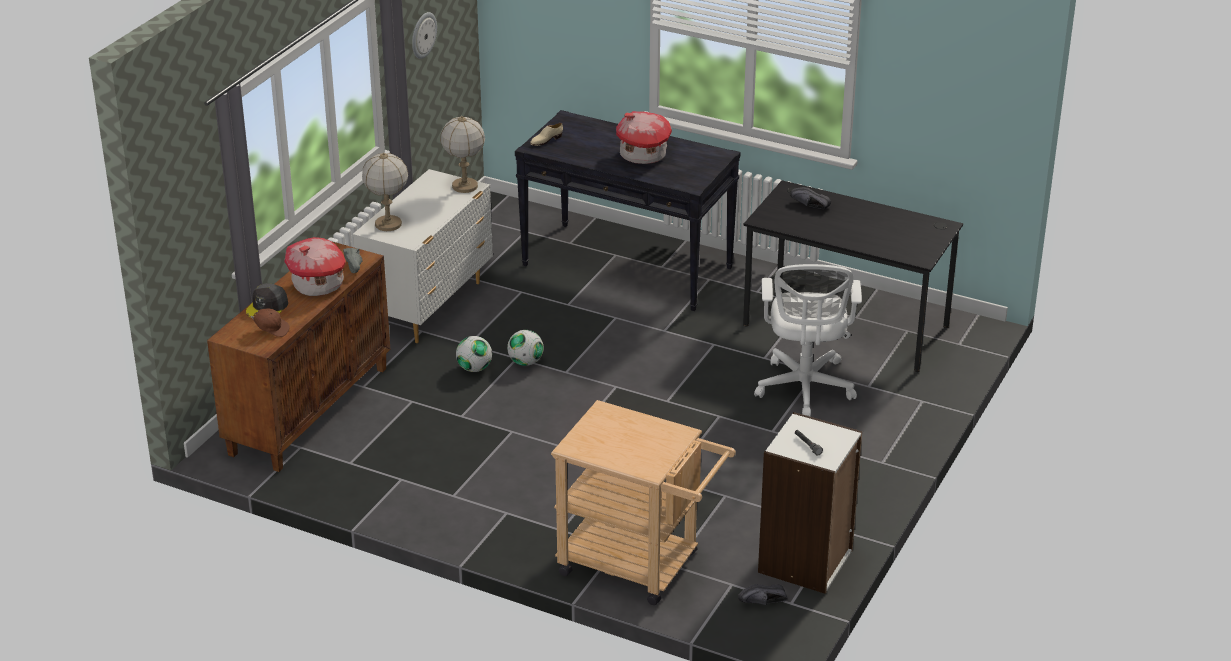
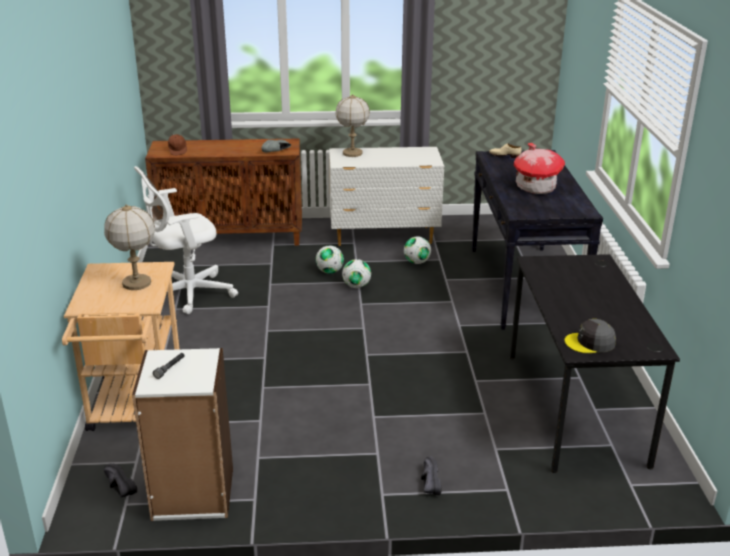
camera: 60 degrees right, 5 degrees down
(267, 307) = (203, 144): grey cap -> grey cap (590, 343)
(318, 285) = (242, 149): toy house -> none
(423, 35) = (476, 49): wall clock -> none
(464, 186) = (429, 160): table lamp -> table lamp (136, 283)
(512, 307) = (417, 262): none -> football
(804, 389) = (451, 415): white office chair -> white office chair (187, 294)
(809, 206) = (585, 276): black shoe -> black shoe (428, 482)

